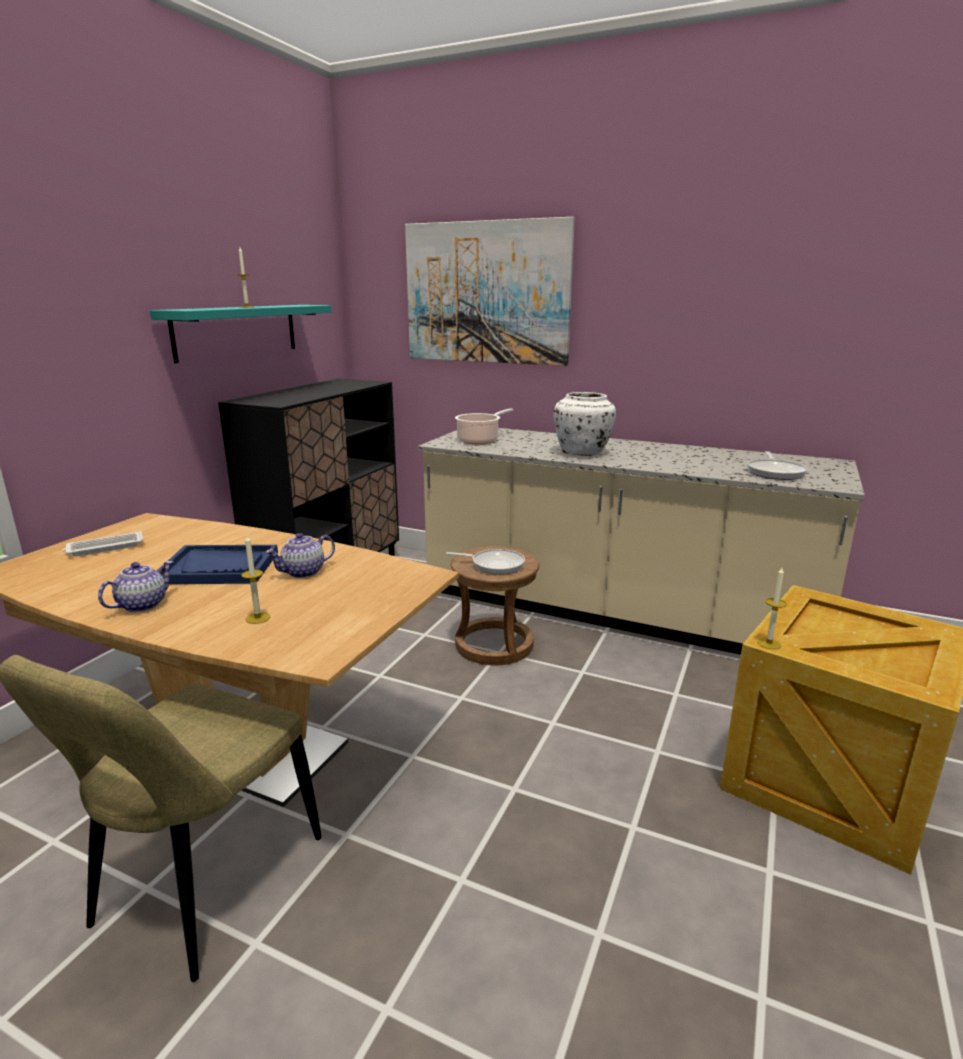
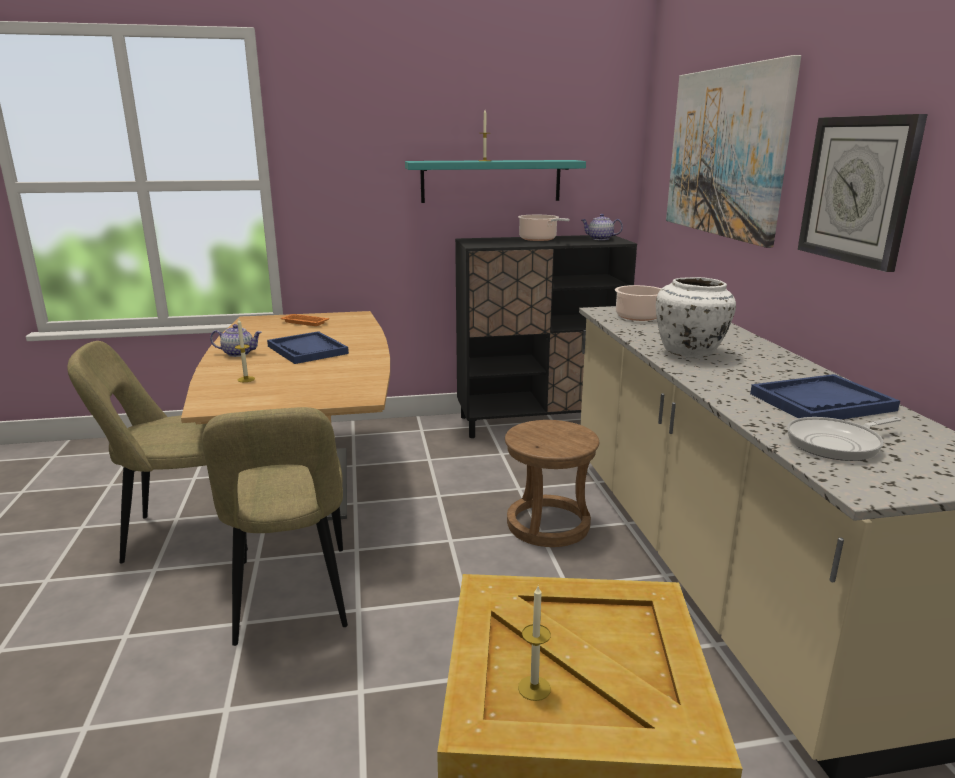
camera: 55 degrees right, 0 degrees up
(104, 548) = (304, 322): white tray -> orange tray
(303, 572) = (325, 368): teapot -> teapot (600, 239)
(305, 390) = (539, 239): none -> cooking pot
(453, 829) = (291, 598): none -> beige chair
(494, 565) = (544, 439): frying pan -> none
(655, 315) = (858, 190): none -> wall clock
(710, 457) = (821, 402): none -> blue tray
(769, 643) = (481, 589): candle -> candle (534, 688)

